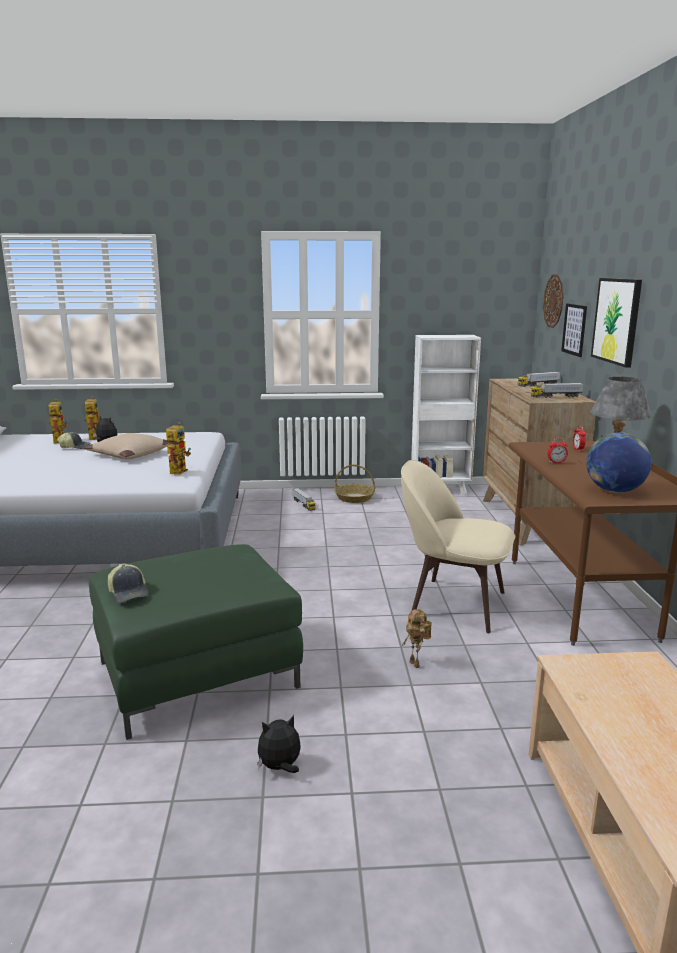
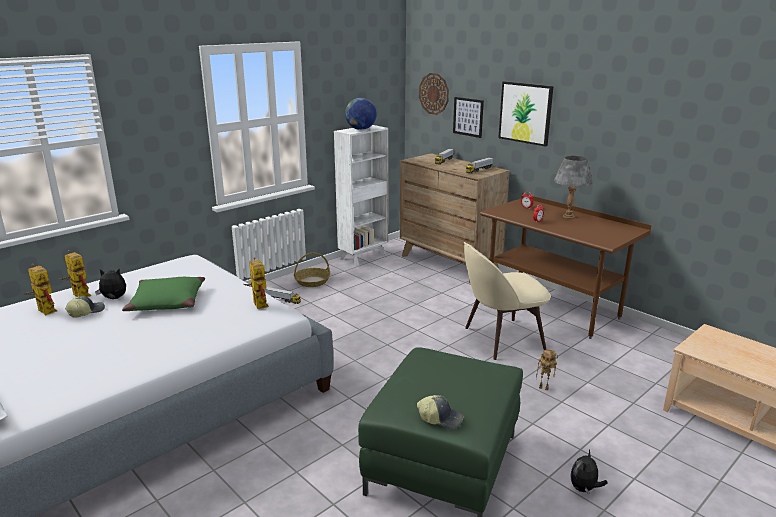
camera: 40 degrees left, 5 degrees up
(129, 454) = (167, 302): beige pillow -> green pillow
(614, 491) = (602, 234): globe -> globe (361, 129)

